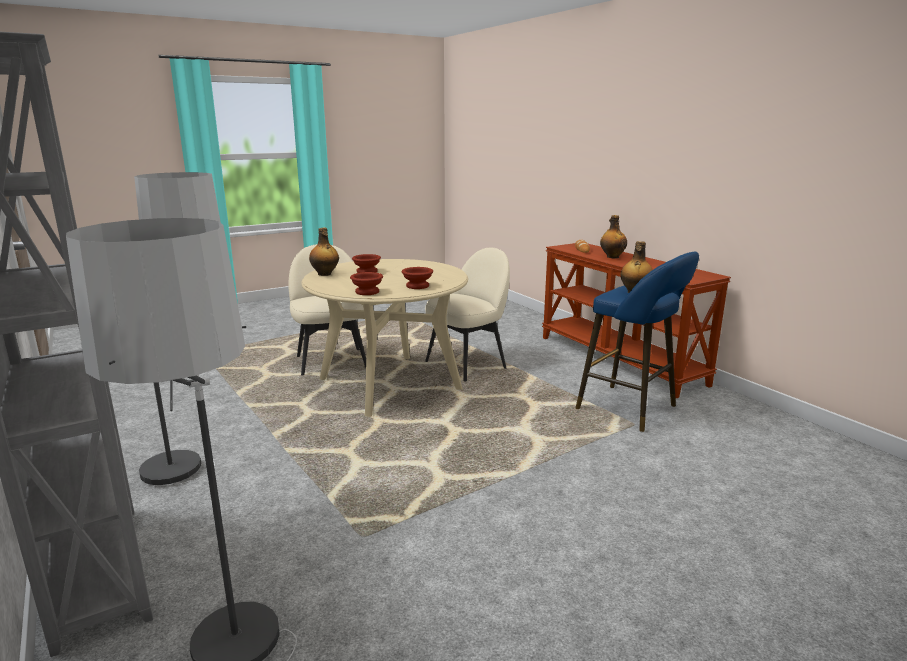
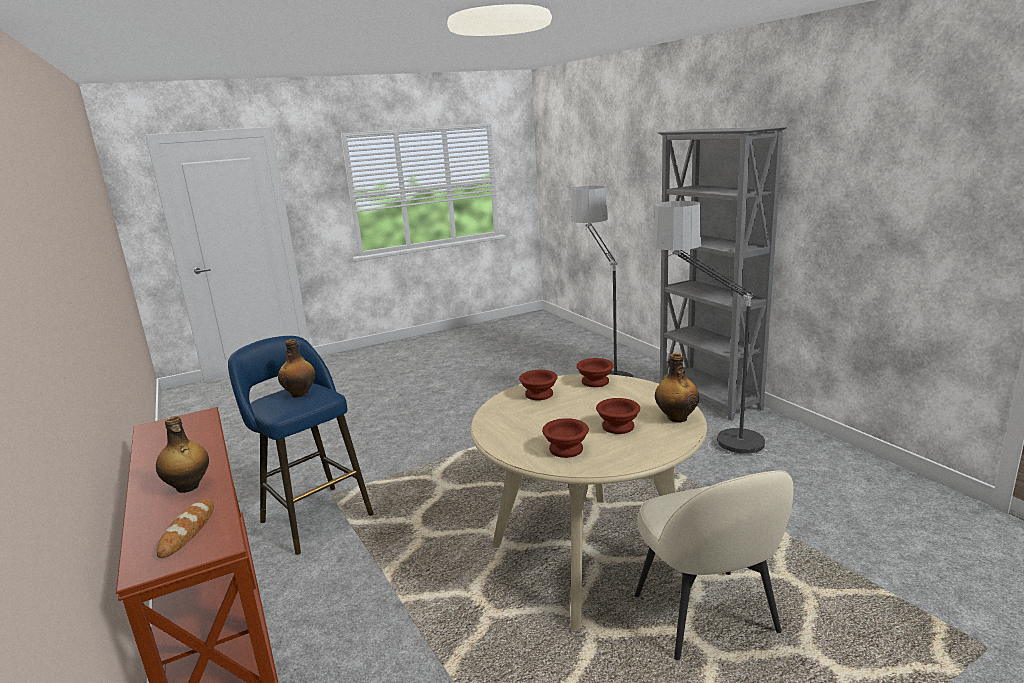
camera: 175 degrees left, 0 degrees up
(404, 265) = (565, 449): none -> brown bowl
(467, 365) = (473, 607): beige chair -> none

